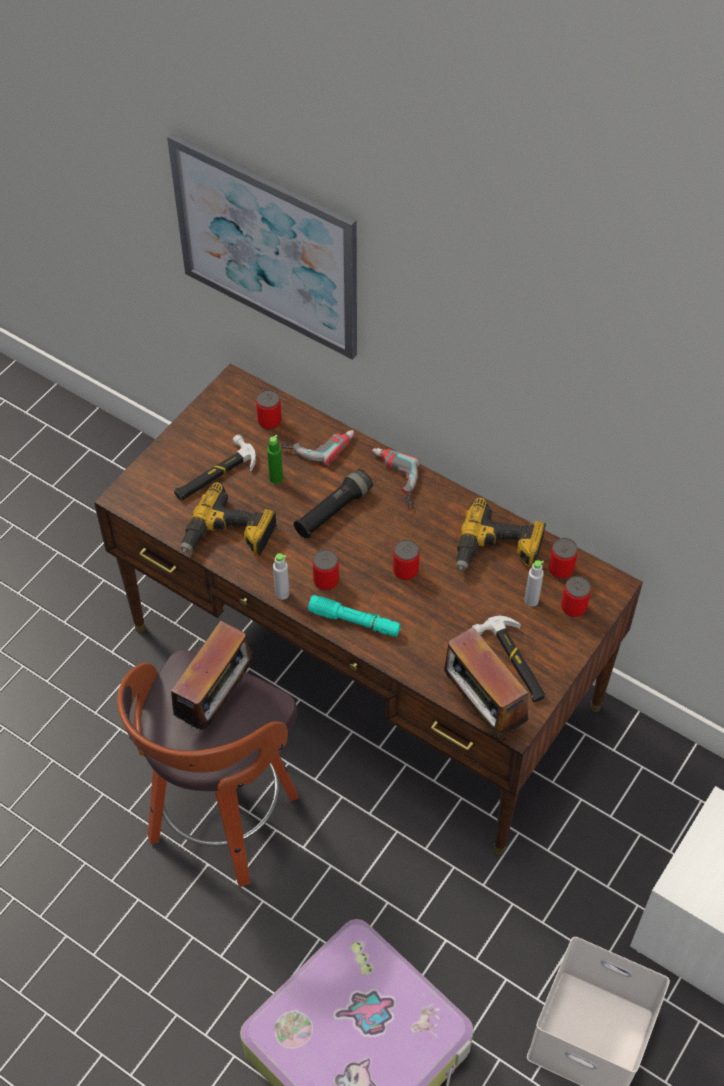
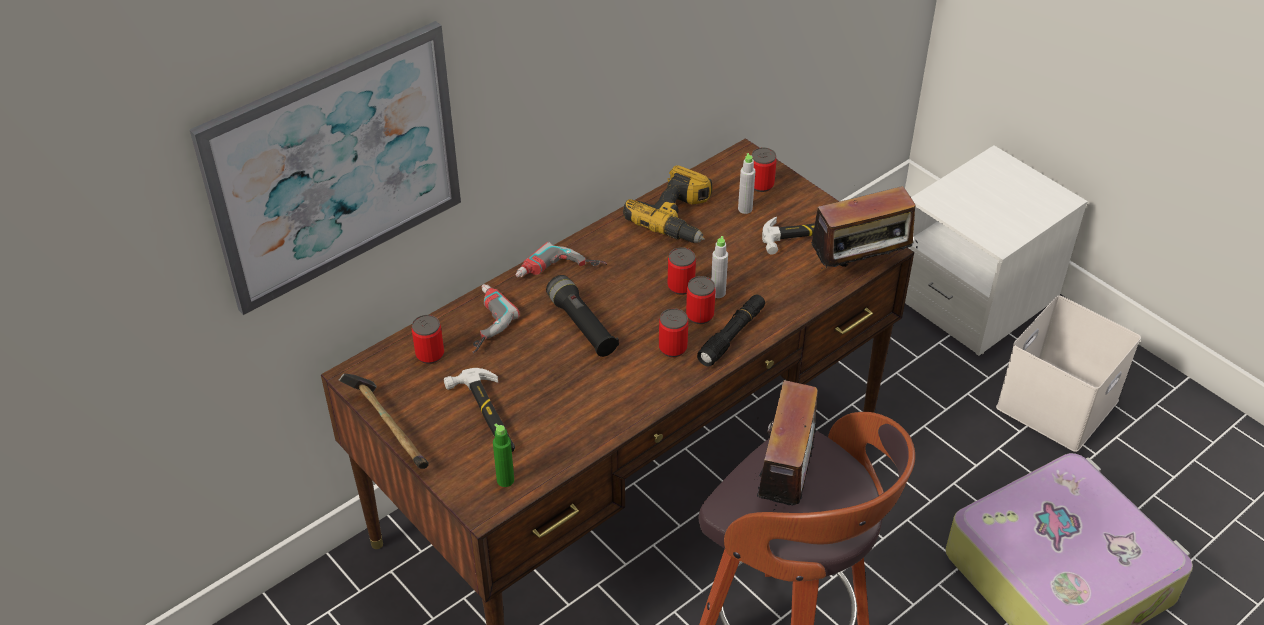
camera: 75 degrees left, 10 degrees down
(185, 420) = (389, 429): none -> hammer
(217, 700) = (786, 480): radio -> radio turned 60 degrees clockwise
(229, 536) = (582, 417): power drill -> none
(276, 478) = (516, 363): green bottle -> green bottle (505, 480)
(282, 593) = (678, 386): grey bottle -> grey bottle (718, 293)
(354, 621) = (732, 336): turquoise flashlight -> black flashlight
(561, 569) = (715, 183): can -> can (700, 315)

